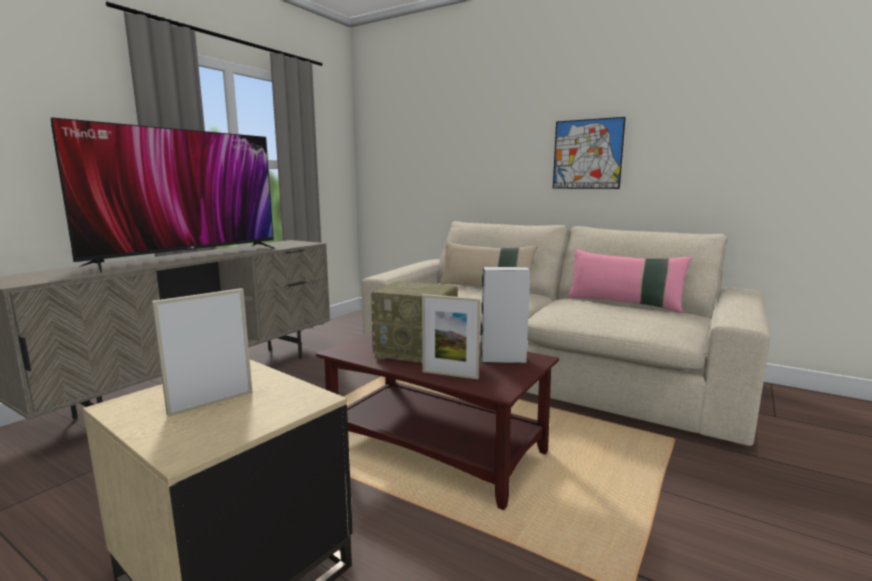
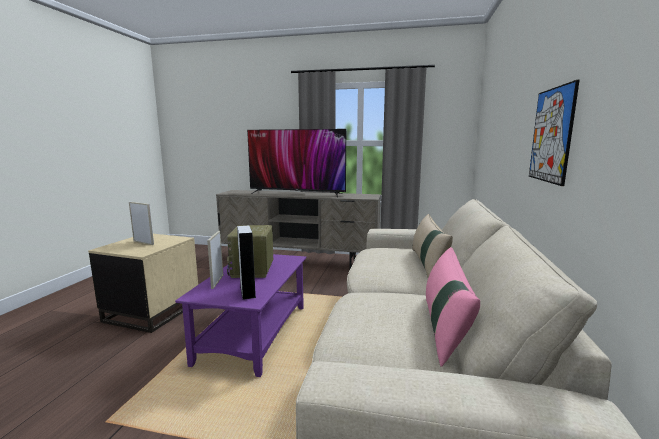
camera: 70 degrees right, 0 degrees up
(438, 448) = (254, 334): brown coffee table -> purple coffee table

